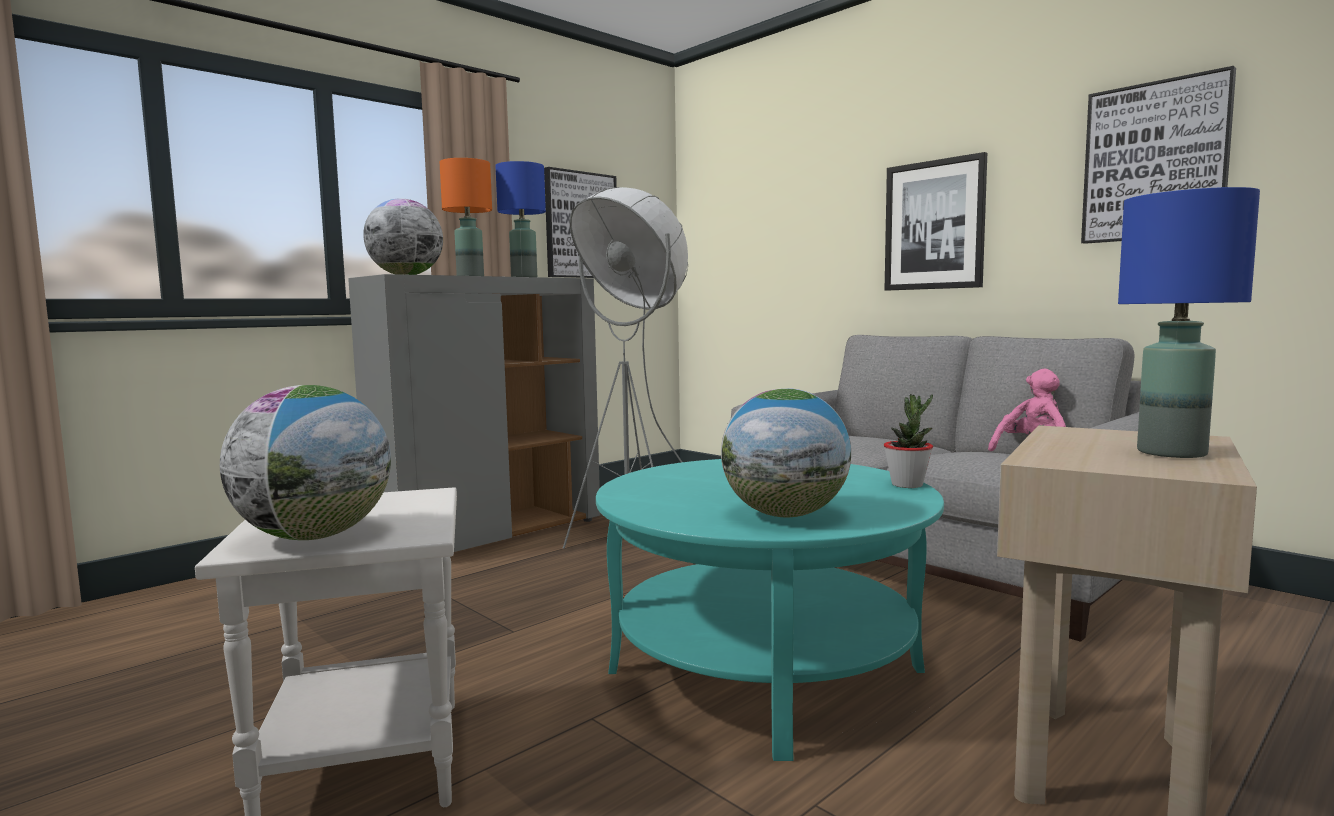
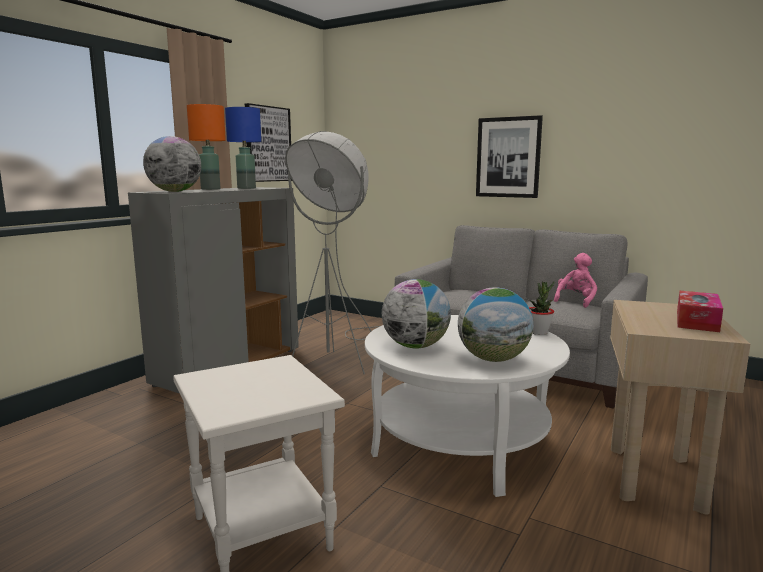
camera: 15 degrees left, 5 degrees up
(315, 536) = (252, 402): globe -> globe (415, 346)
(765, 670) = (461, 444): turquoise coffee table -> white coffee table
(1155, 161) = (639, 132): picture -> none
(1173, 453) = (697, 321): blue table lamp -> tissue box

